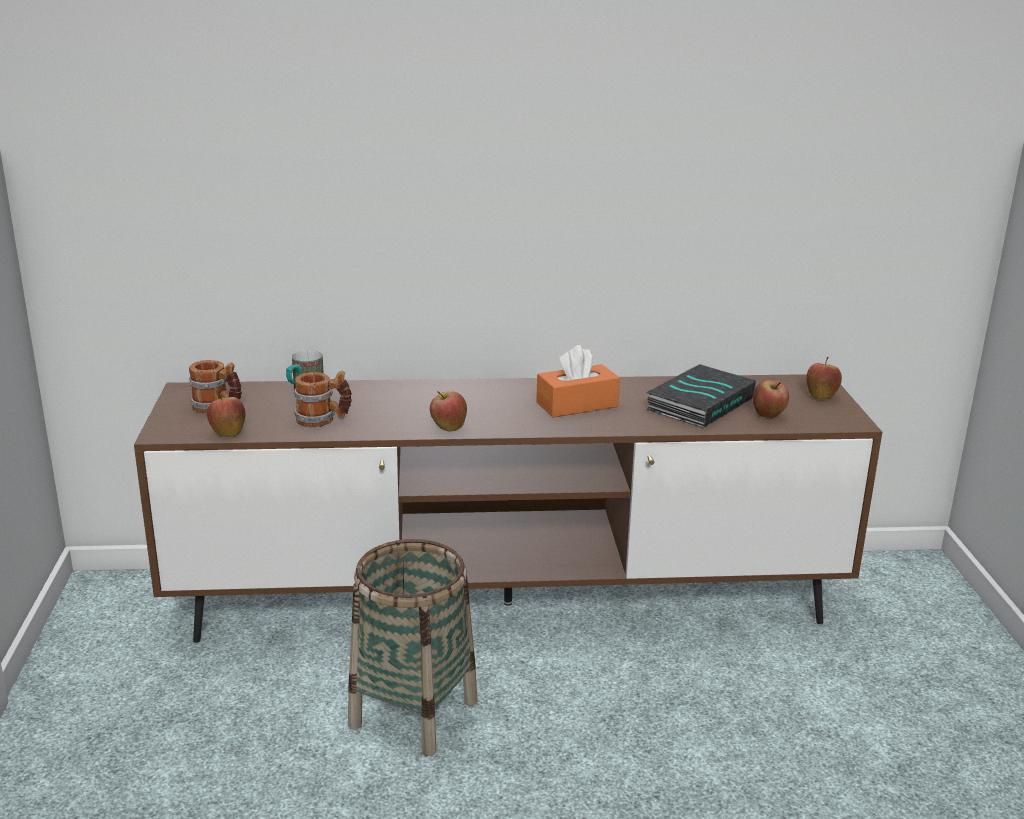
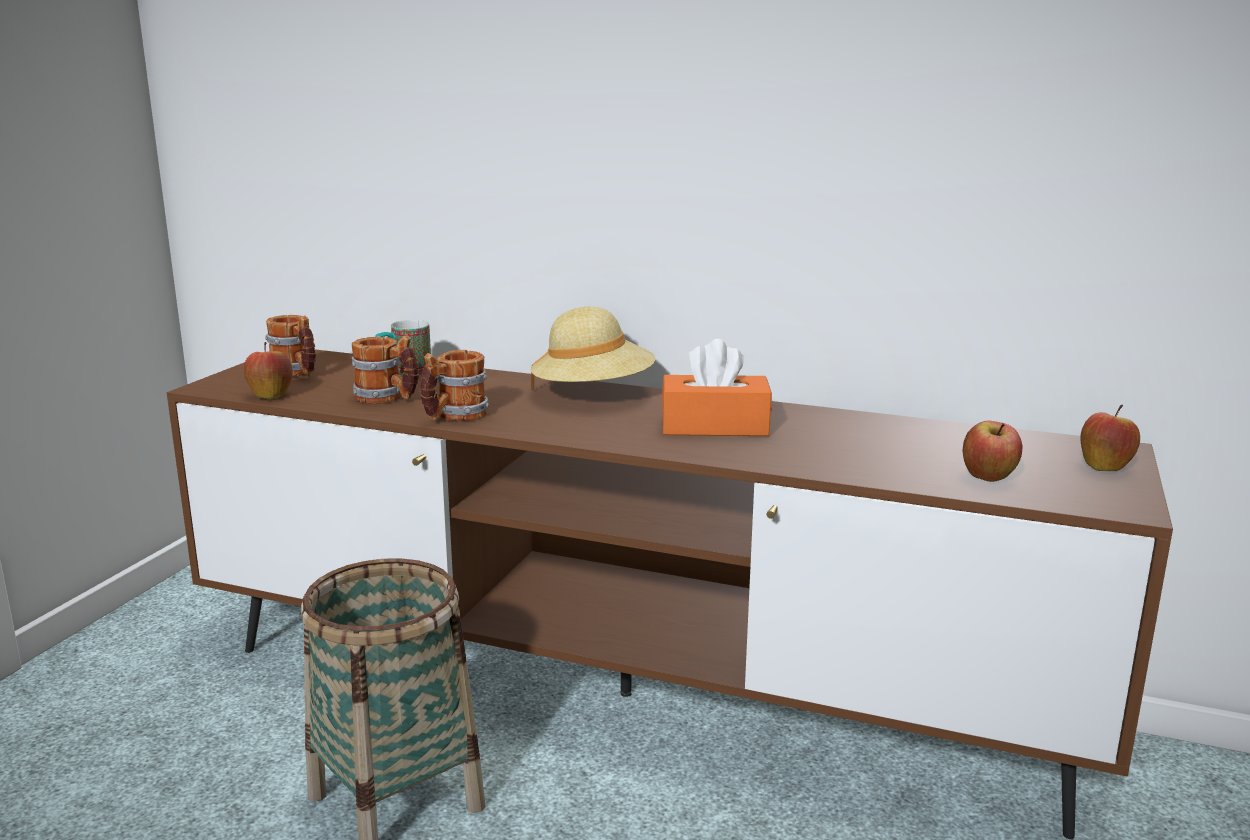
camera: 25 degrees right, 5 degrees down
(394, 427) = (454, 416): none -> mug
(448, 428) = (516, 426): apple -> none
(467, 391) = (593, 394): none -> beige hat
(699, 403) = (894, 448): book -> none

